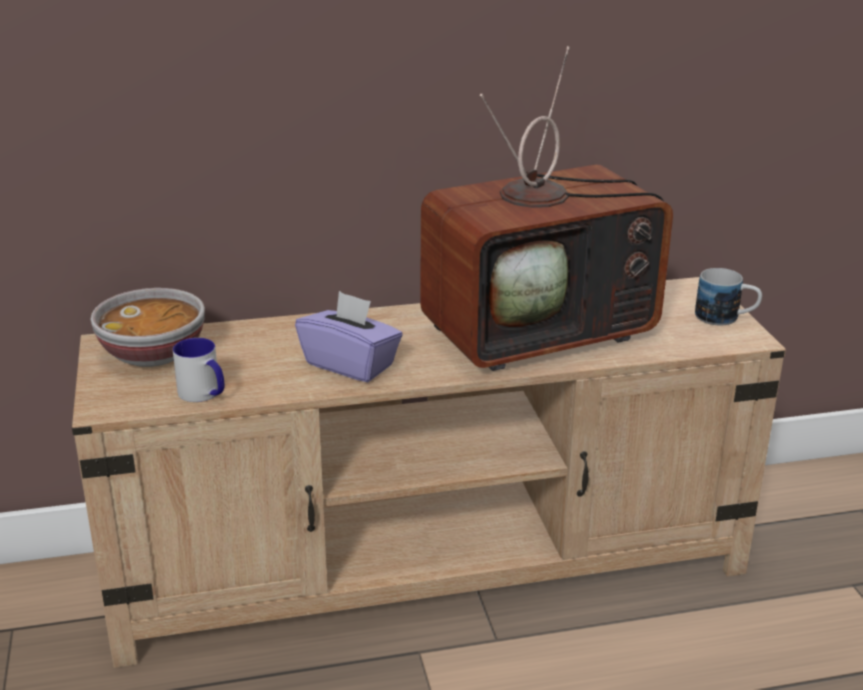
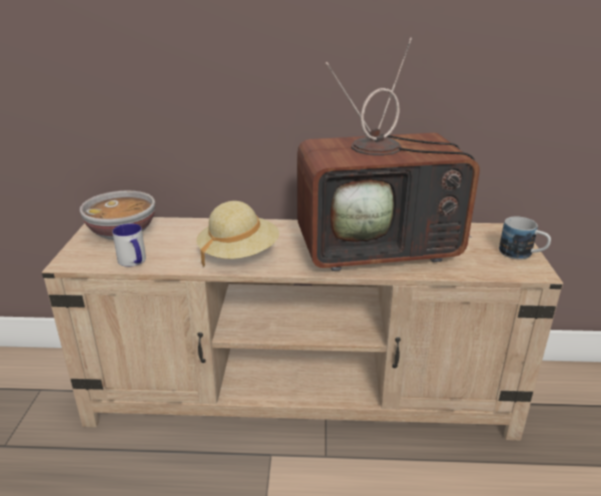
camera: 15 degrees right, 0 degrees up
(350, 364) = (238, 254): purple tissue box -> beige hat

